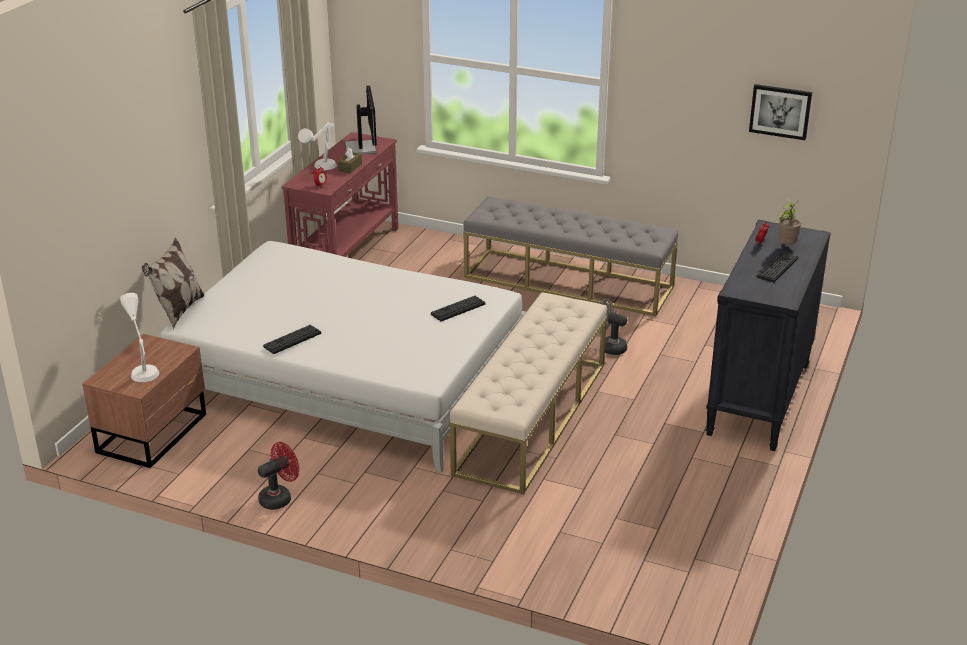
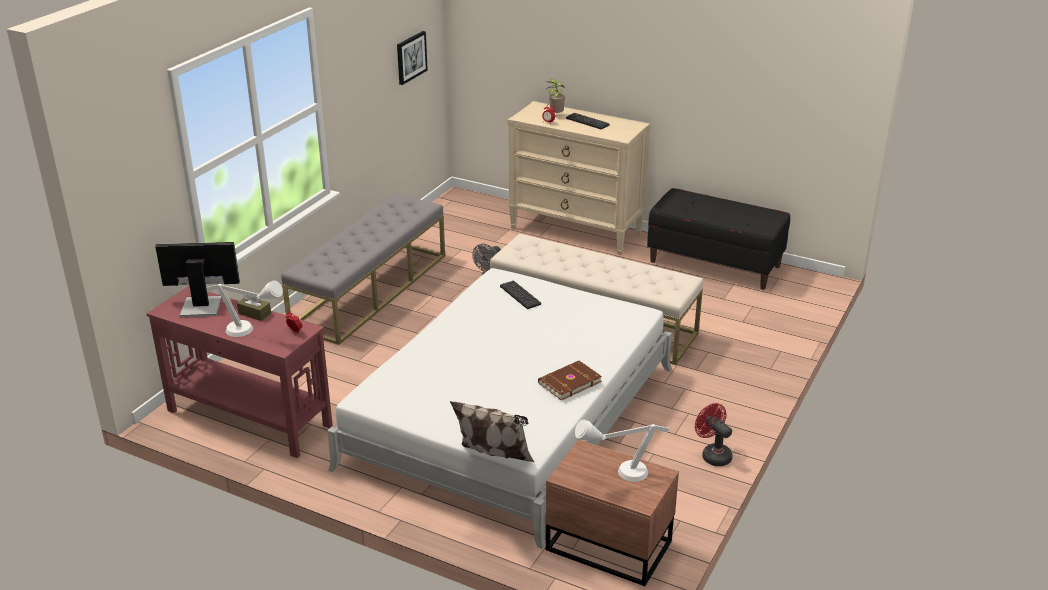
camera: 85 degrees left, 0 degrees up
(292, 340) = (568, 382): keyboard -> brown book
(711, 514) = (715, 264): none -> black bench
(759, 400) = (576, 230): black dresser -> beige dresser

